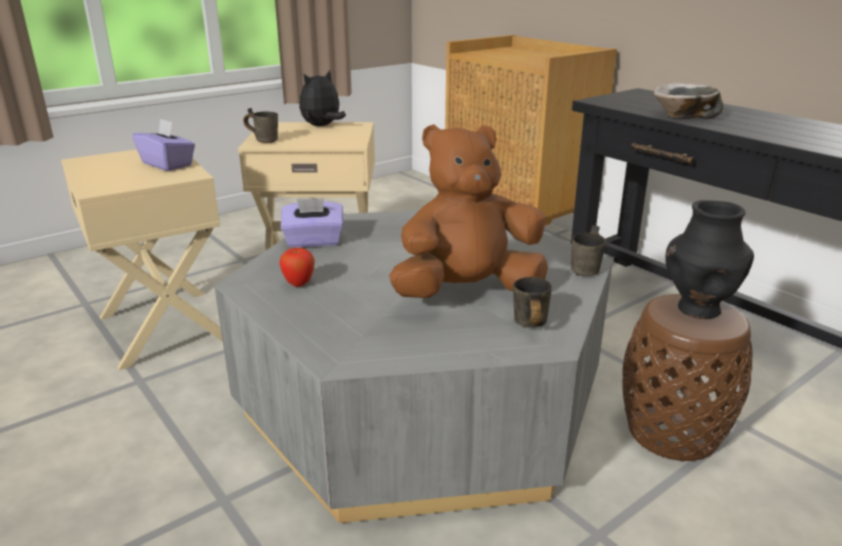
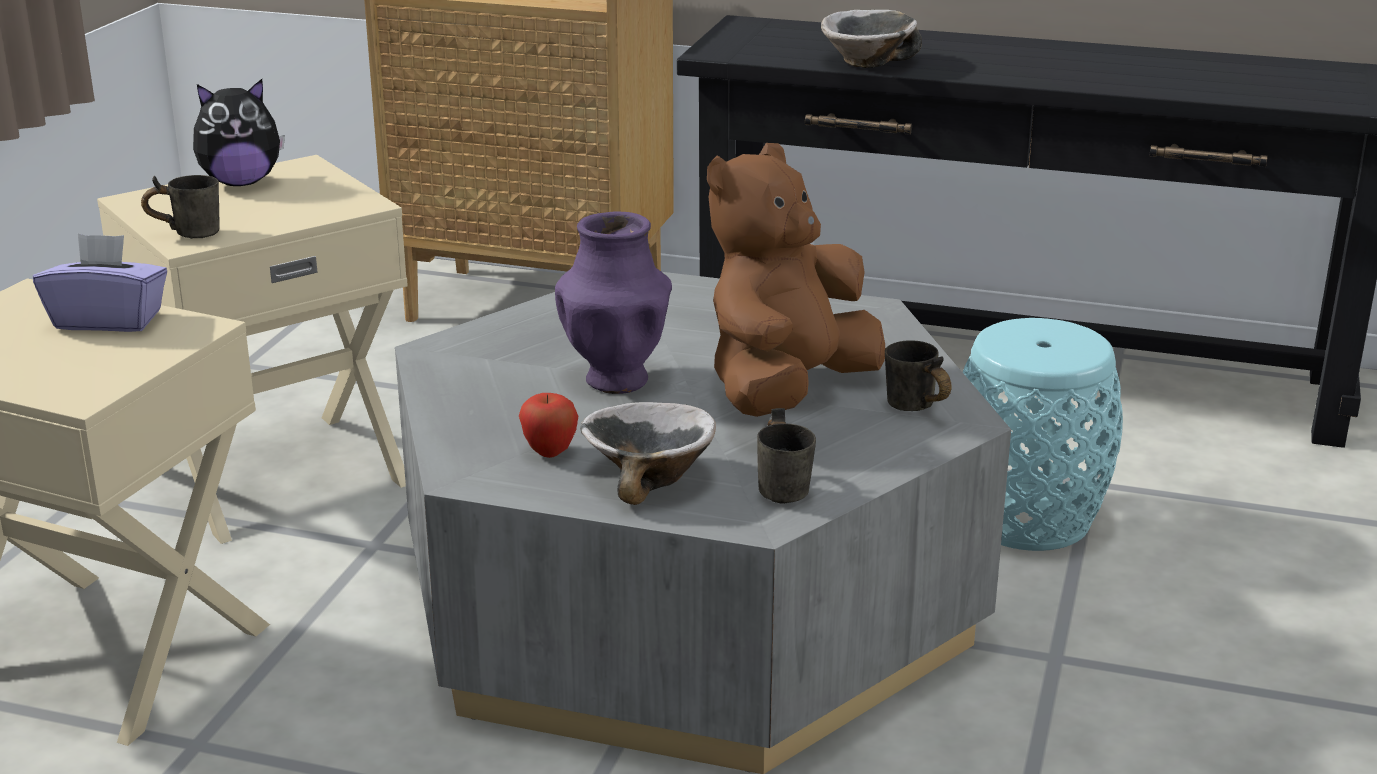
camera: 35 degrees left, 0 degrees up
(314, 241) = (463, 388): purple tissue box -> none
(322, 126) = (241, 182): plush toy -> plush toy turned 120 degrees counterclockwise
(323, 313) = (649, 477): none -> bowl
(389, 258) = (616, 379): none -> purple vase
(590, 270) = (891, 320): grey mug -> grey mug (787, 487)
(672, 433) = (1028, 520): brown stool -> turquoise stool
(698, 309) = (1039, 336): black vase -> none

